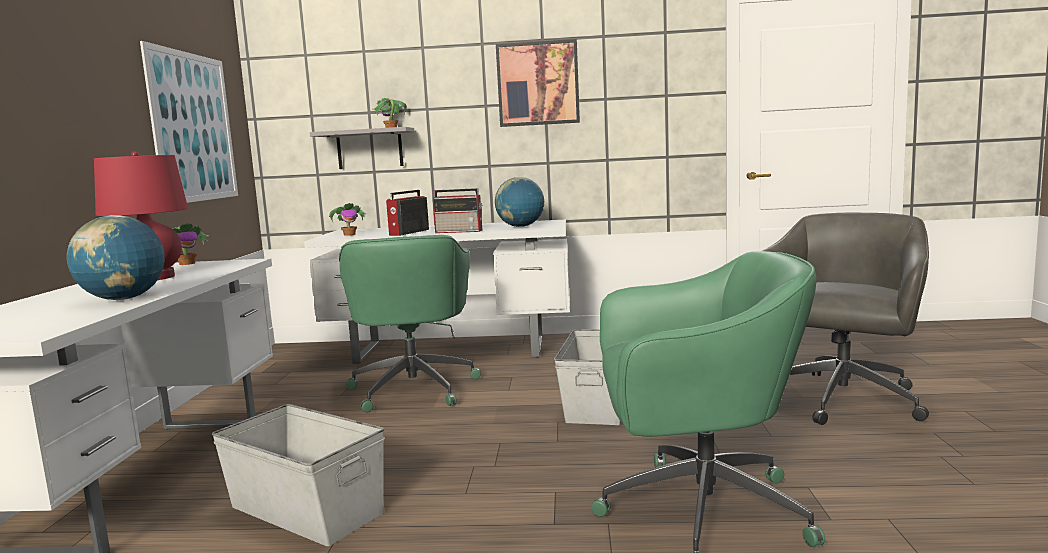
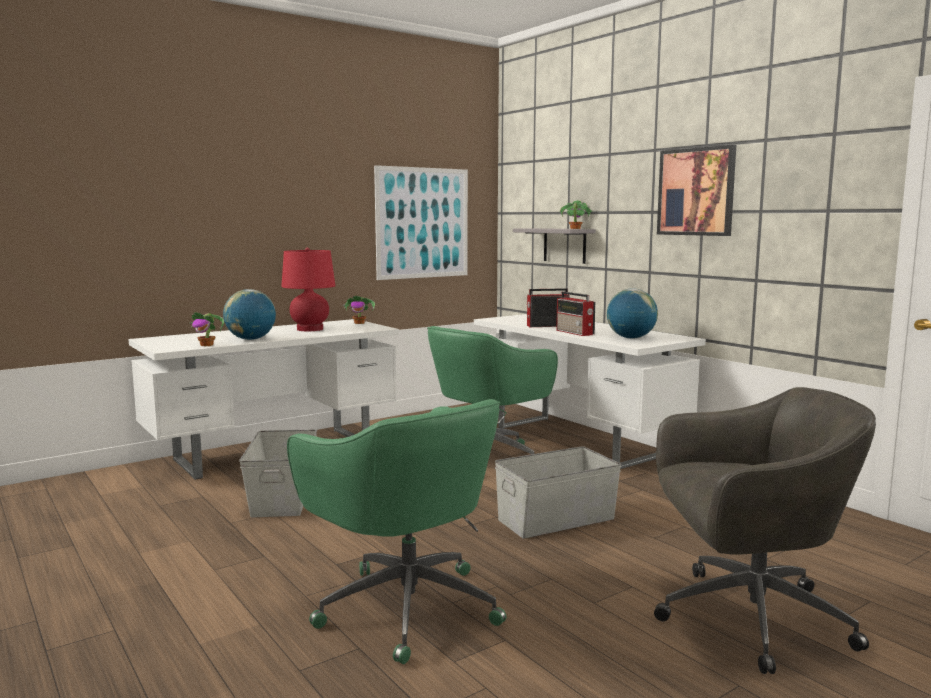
camera: 50 degrees right, 0 degrees up
(350, 234) = (516, 319): potted plant -> potted plant (207, 345)

